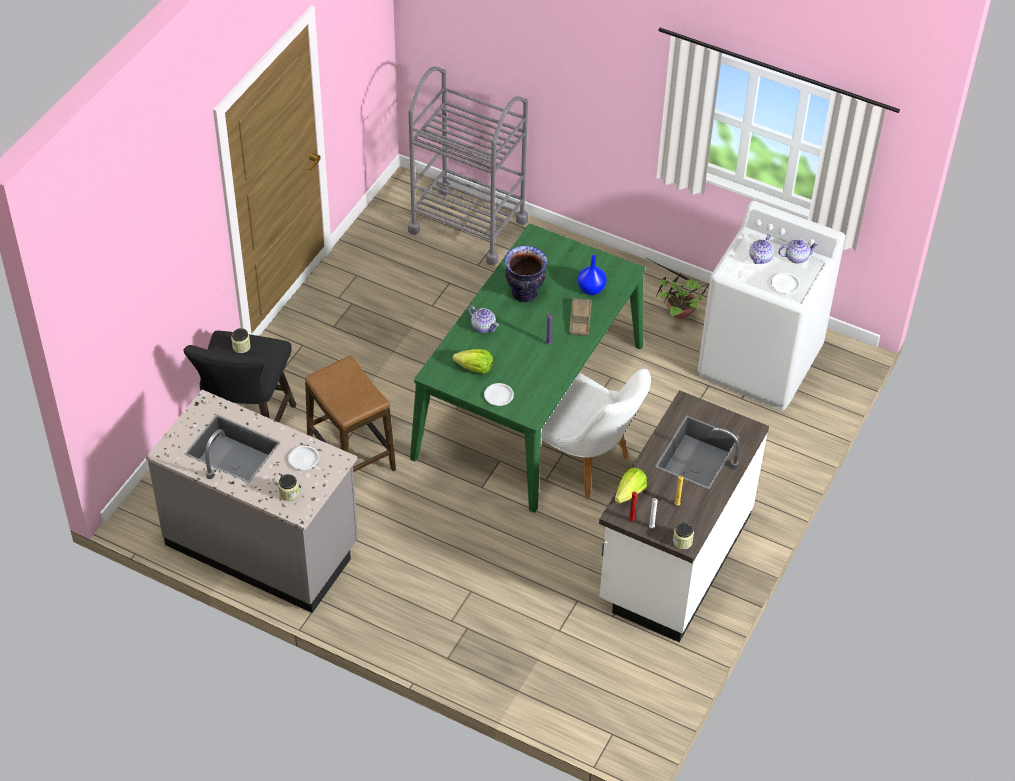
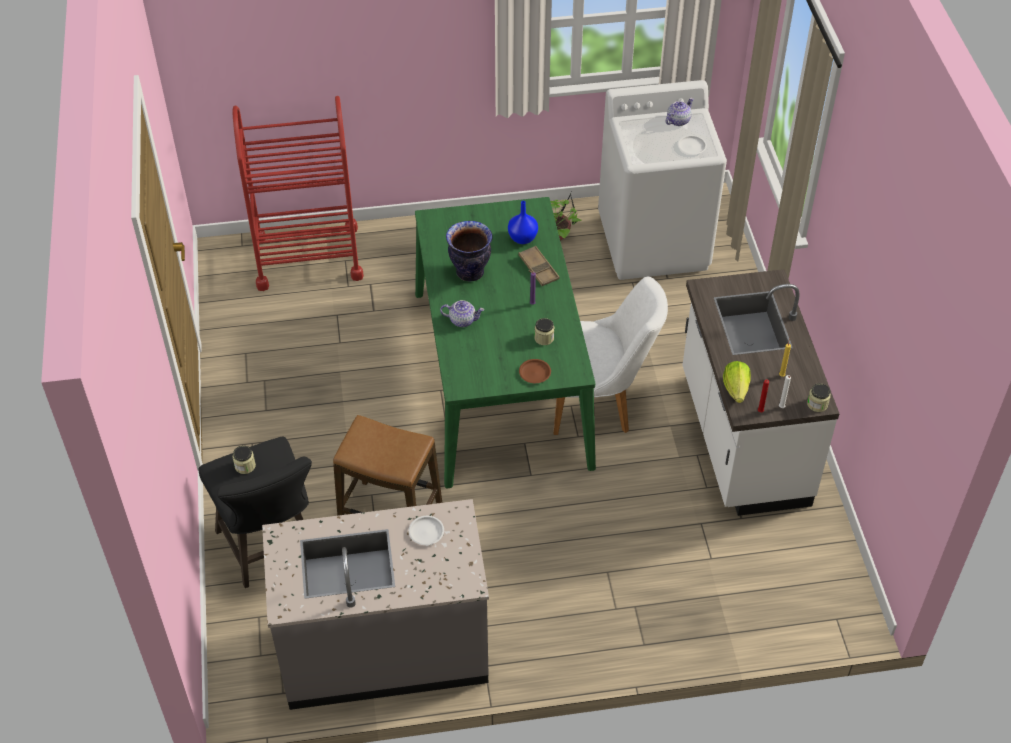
camera: 35 degrees left, 0 degrees up
(289, 493) = (443, 573): jar -> jar (544, 338)
(468, 225) = (308, 257): grey cart -> red cart
(474, 369) = (490, 361): lettuce -> none
(498, 396) = (534, 373): white plate -> brown plate
(760, 258) = (651, 135): teapot -> none

